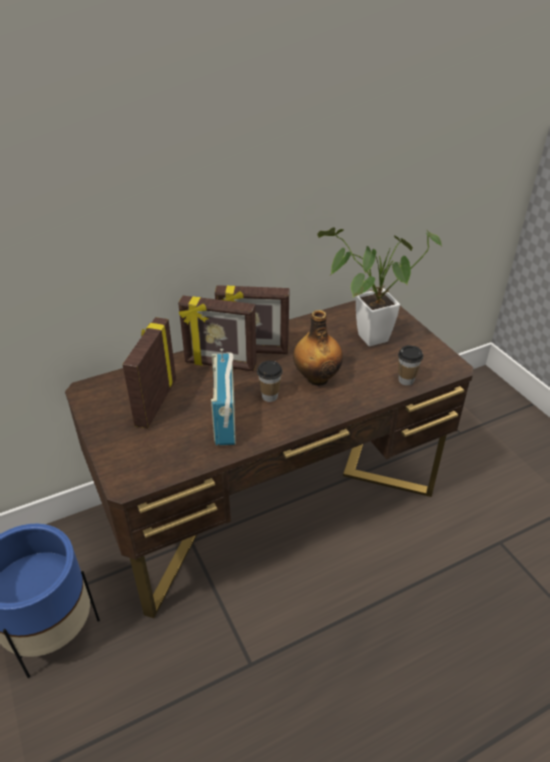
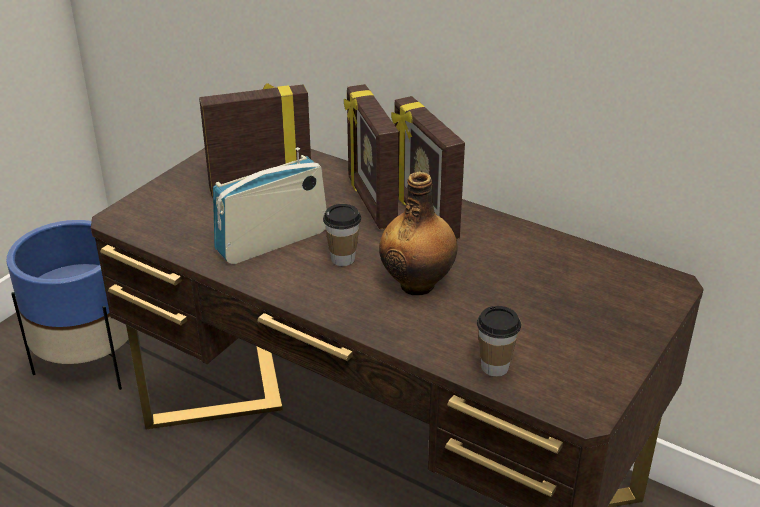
camera: 60 degrees right, 5 degrees down
(366, 340) = (554, 300): potted plant -> none

